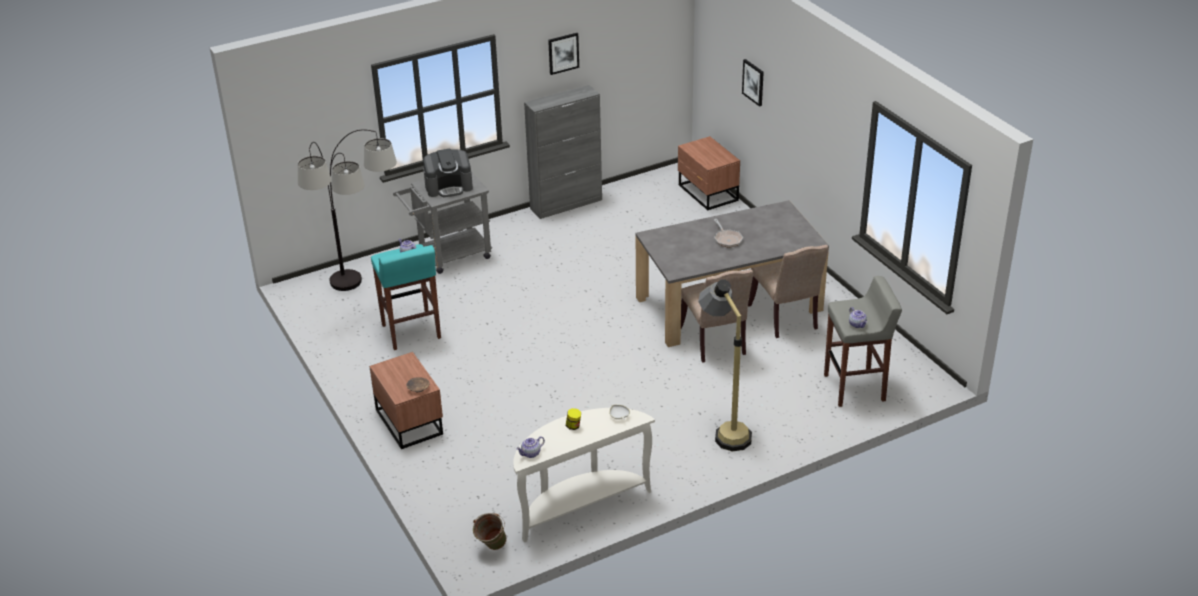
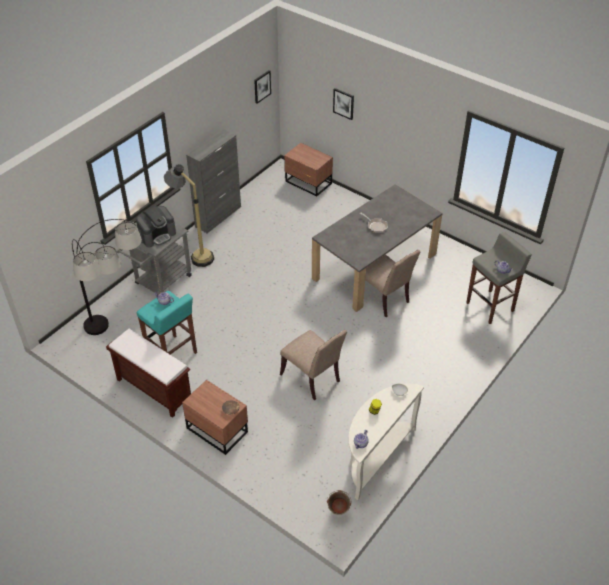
camera: 25 degrees left, 10 degrees up
(365, 361) = (153, 389): none -> brown bench
(563, 53) = (206, 111): picture -> picture (262, 86)
(723, 428) = (430, 364): floor lamp -> floor lamp (194, 254)
(786, 318) = (417, 267): beige chair -> beige chair (313, 378)

